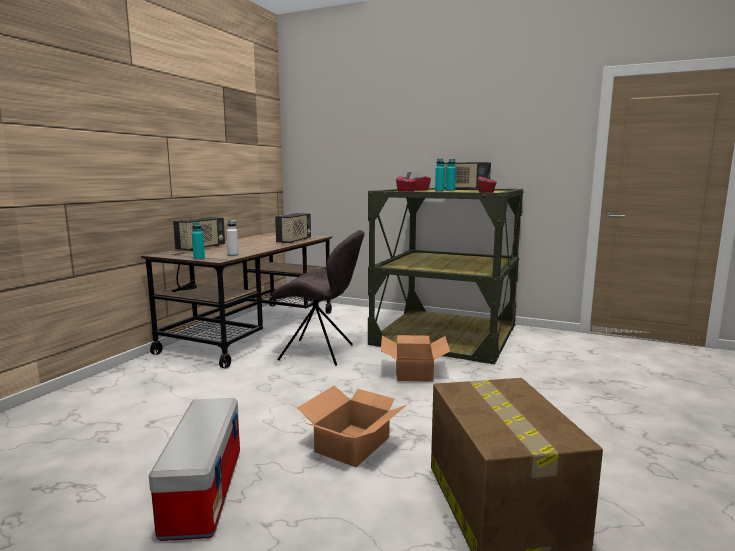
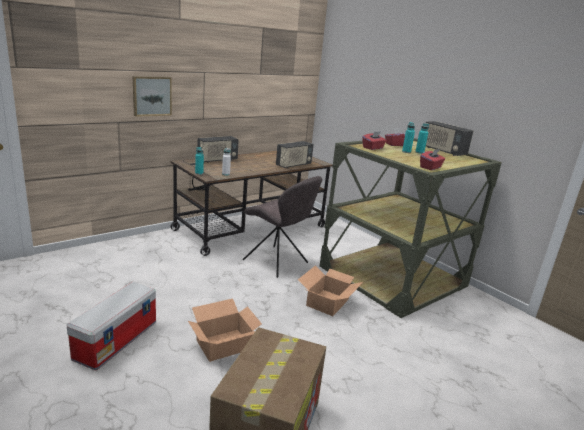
camera: 25 degrees right, 10 degrees up
(107, 165) = (151, 96): none -> picture

